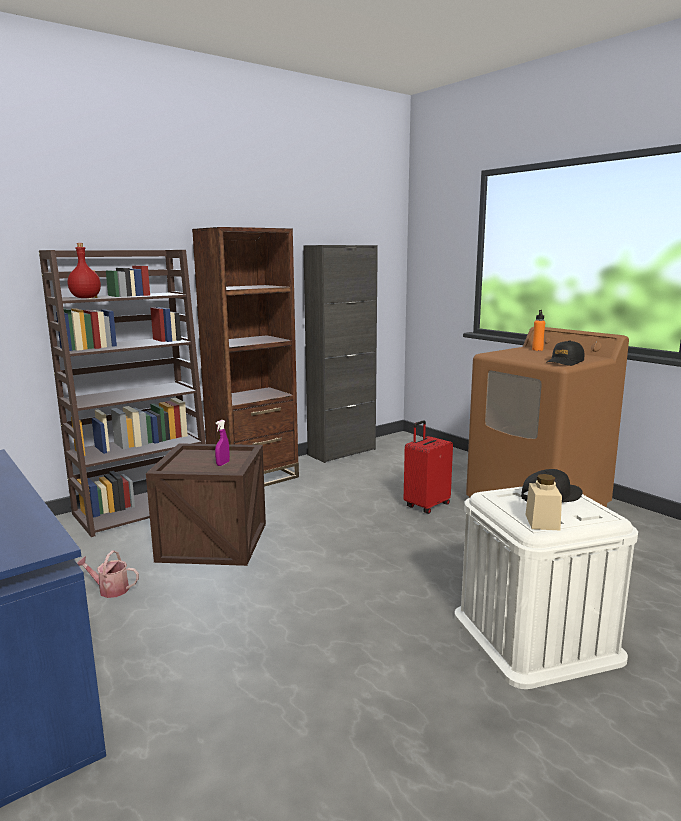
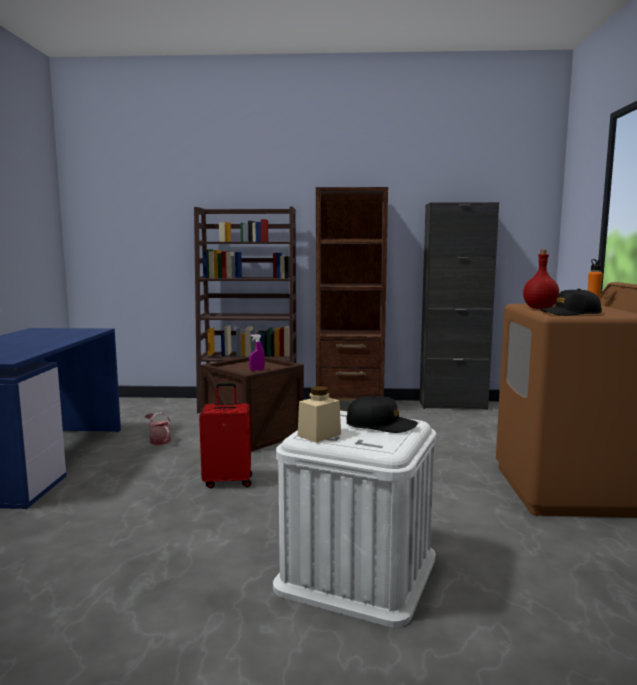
camera: 40 degrees right, 5 degrees down
(85, 298) = (219, 241): red bottle -> red bottle (539, 308)
(426, 505) = (452, 458): red suitcase -> red suitcase (228, 481)

